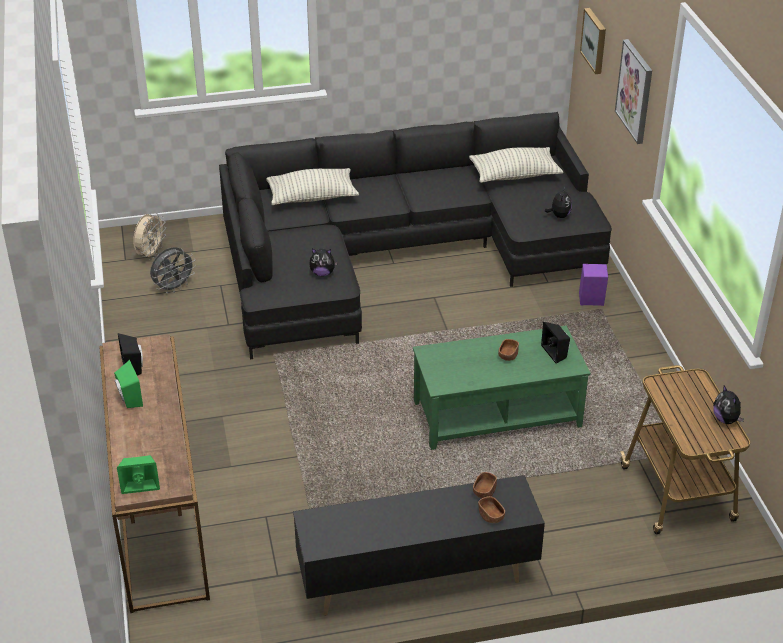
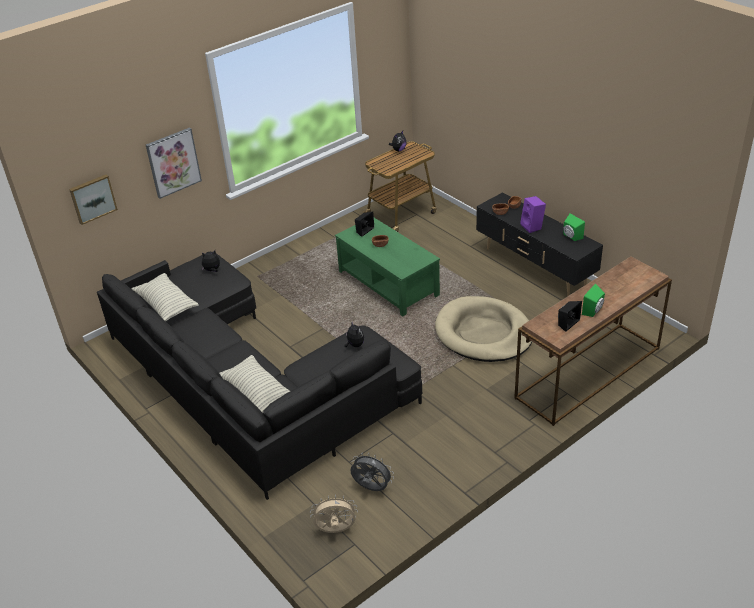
camera: 115 degrees left, 0 degrees up
(140, 484) = (645, 274): green speaker -> green speaker (571, 237)
(318, 457) = (483, 333): none -> beige dog bed
(590, 302) = (251, 282): purple speaker -> purple speaker (532, 227)

